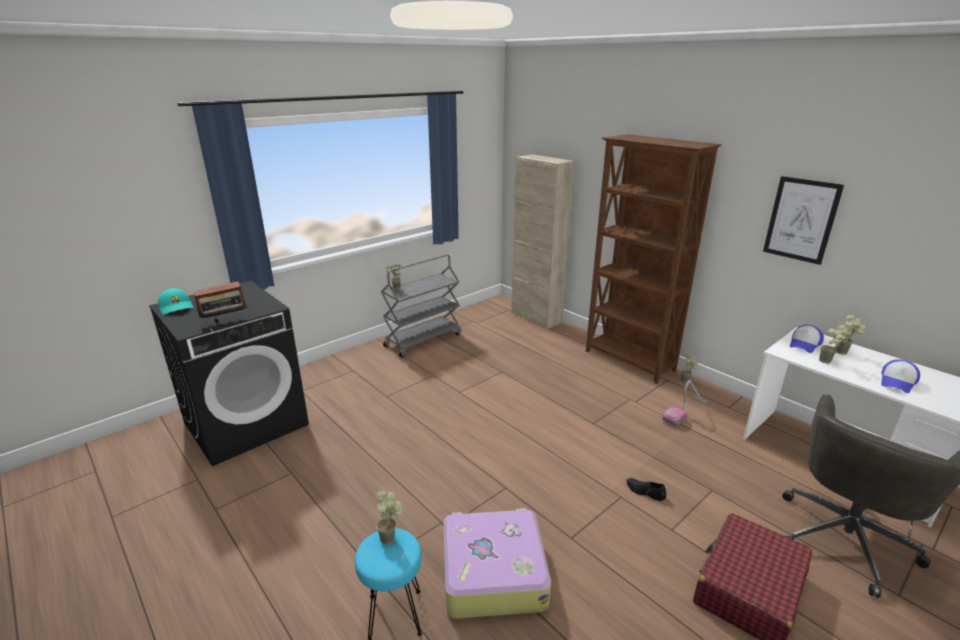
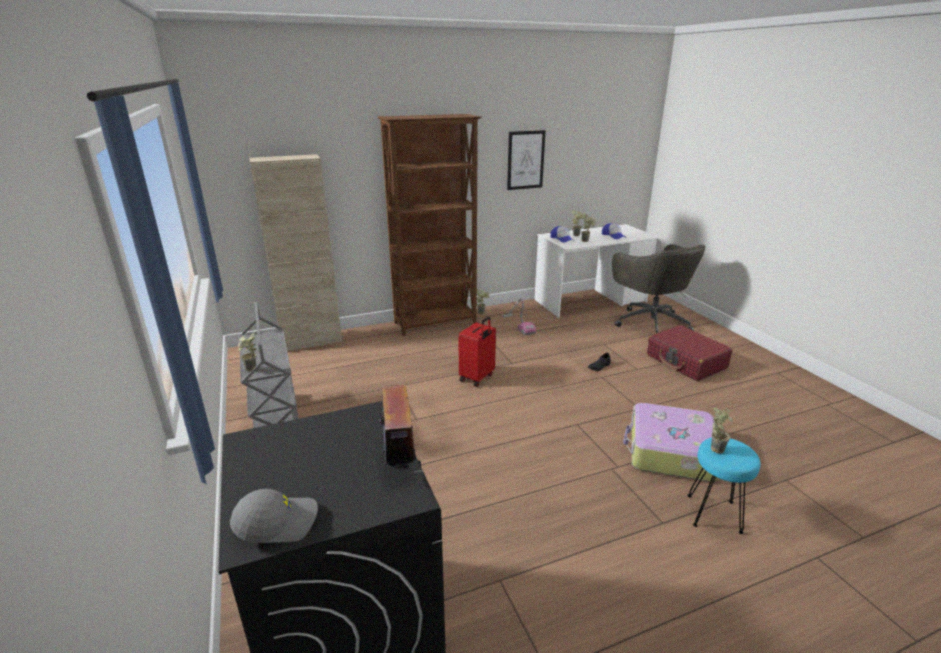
camera: 70 degrees left, 0 degrees up
(176, 307) = (277, 522): turquoise cap -> grey cap
(546, 408) = (477, 378): none -> red suitcase

